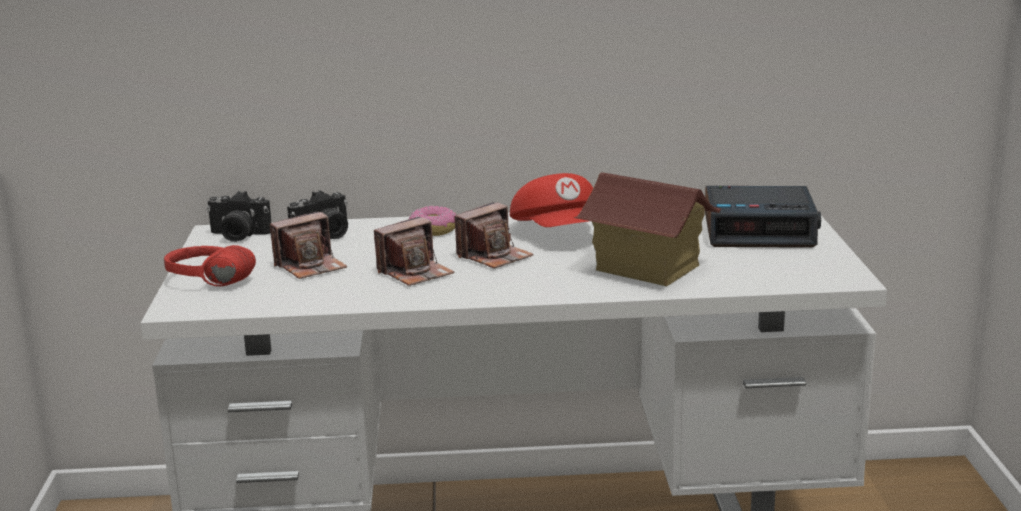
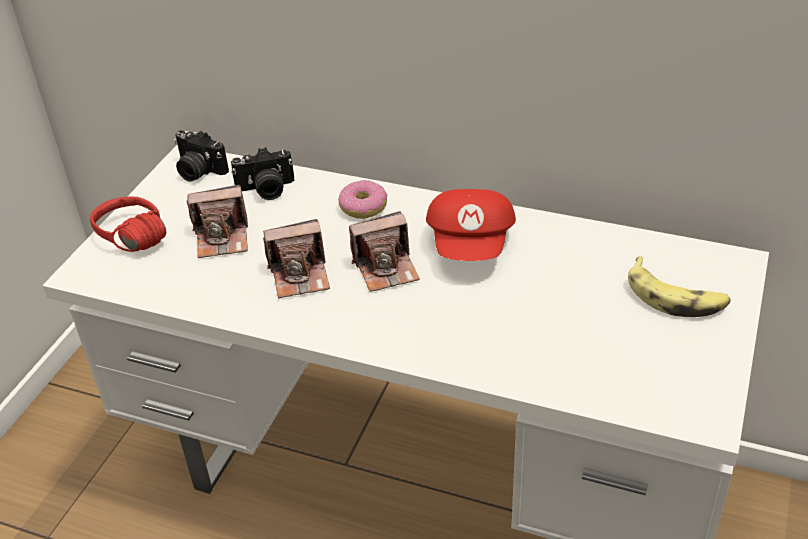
camera: 25 degrees right, 20 degrees up
(647, 269) = (512, 335): toy house -> none
(760, 230) = (675, 297): alarm clock -> banana

